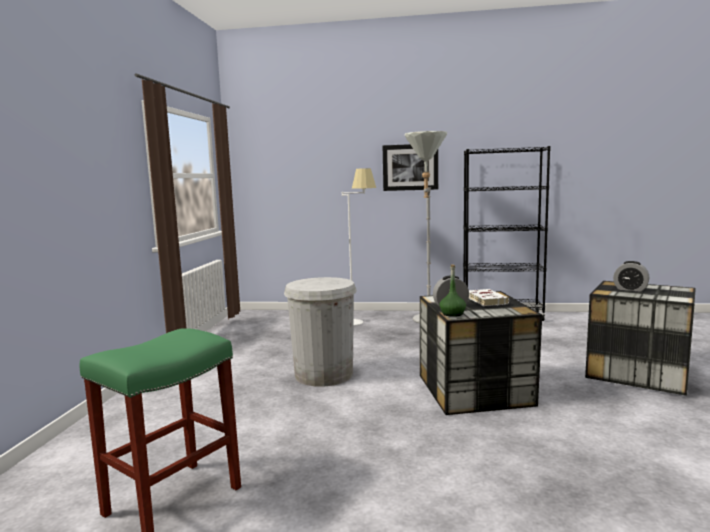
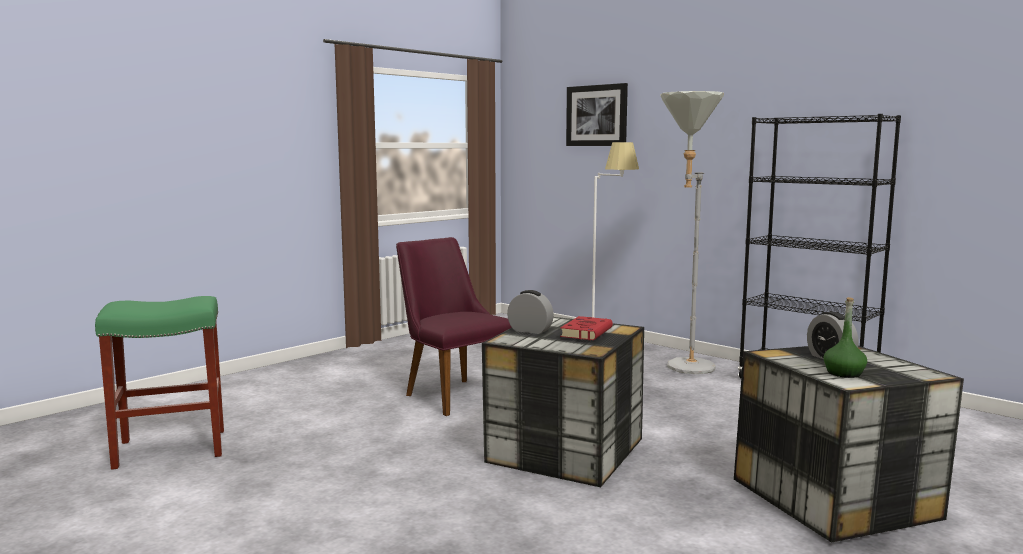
camera: 35 degrees right, 0 degrees up
(323, 374) = (452, 394): white trash can -> purple chair
(410, 167) = (704, 141): picture -> picture (597, 115)
(452, 314) = (507, 338): green bottle -> green bottle (844, 373)
(485, 300) = (586, 332): white book -> red book

